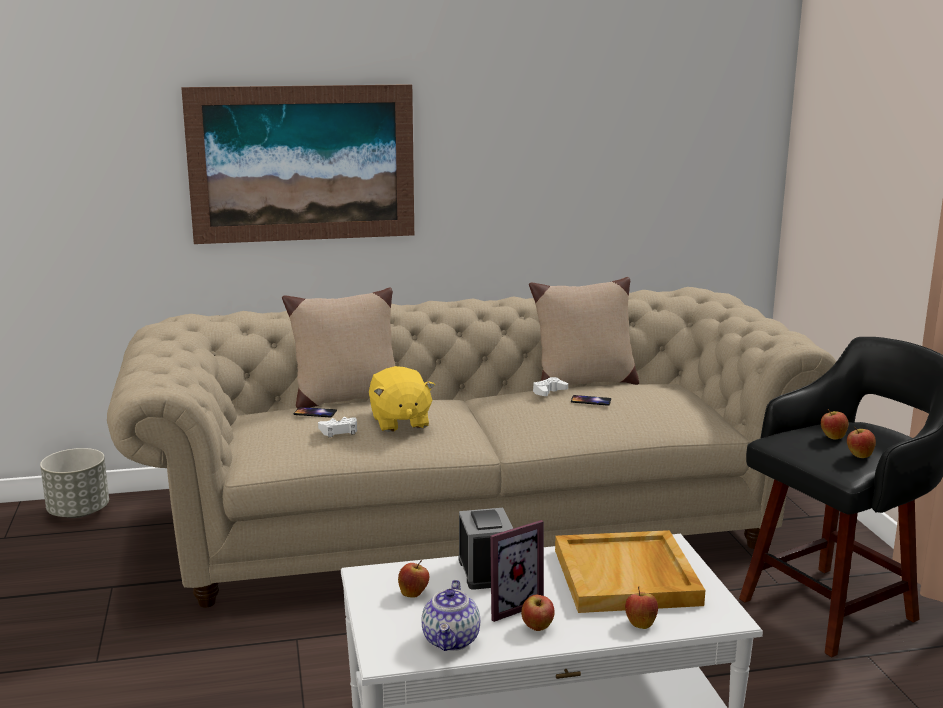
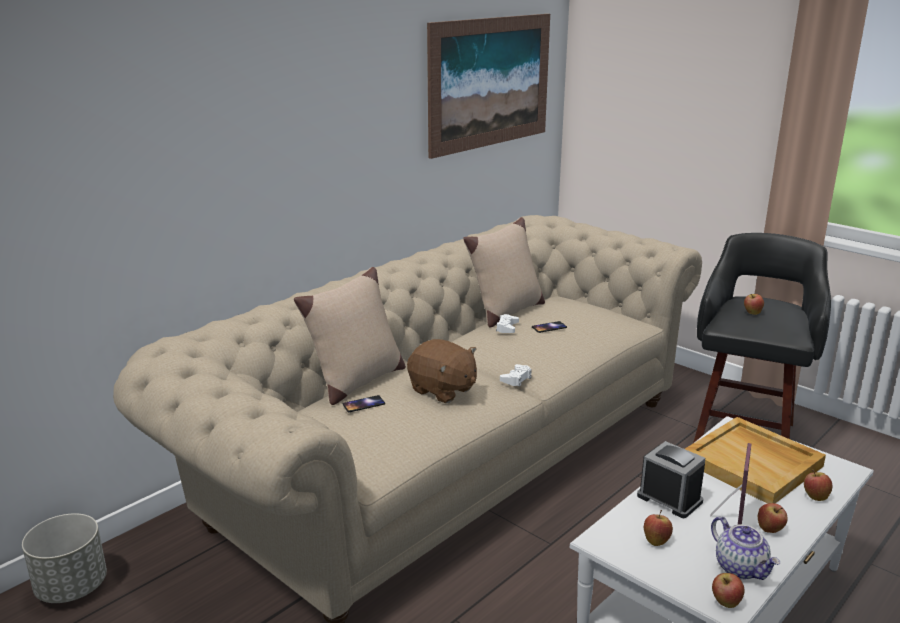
camera: 35 degrees left, 5 degrees up
(302, 163) = (242, 157): picture -> picture (490, 82)
(339, 431) = (412, 415): white game controller -> white game controller (516, 379)
(399, 422) = (442, 390): yellow plush toy -> brown plush toy
(859, 455) = (786, 322): apple -> apple (725, 603)

